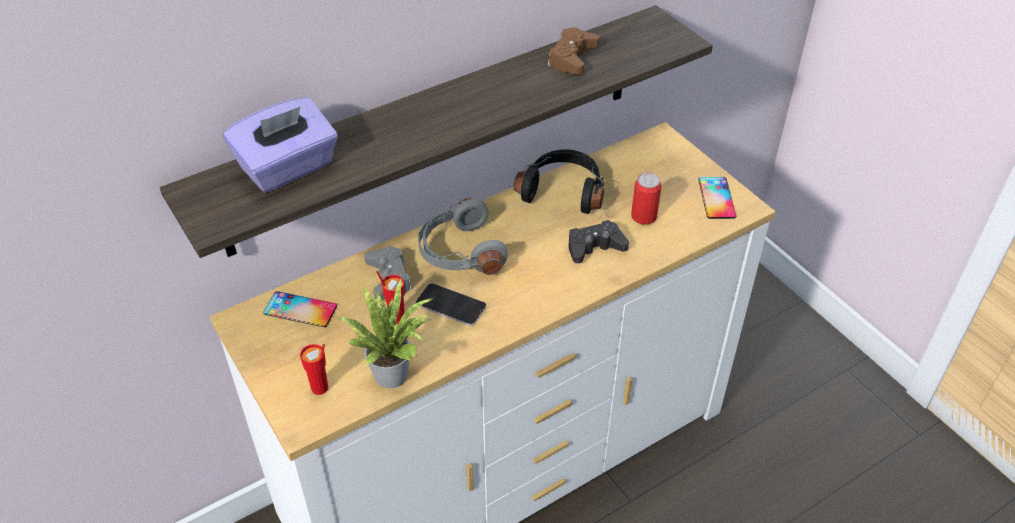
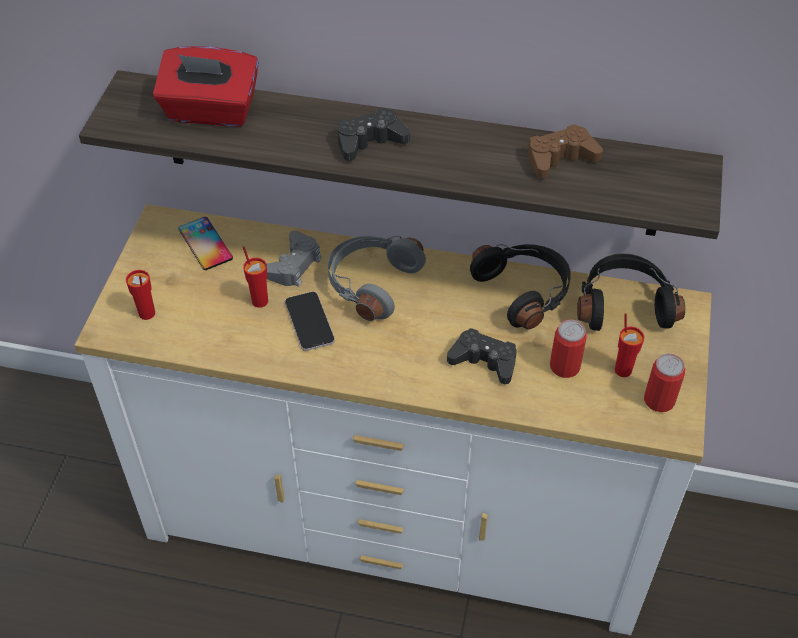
camera: 45 degrees right, 5 degrees up
(288, 168) = (211, 111): purple tissue box -> red tissue box
(394, 372) = (207, 341): potted plant -> none
(438, 118) = (370, 141): none -> black game controller
(628, 159) = (624, 303): none -> black headphones
(676, 195) = (623, 369): none -> red cup
(716, 198) = (659, 400): phone -> can

